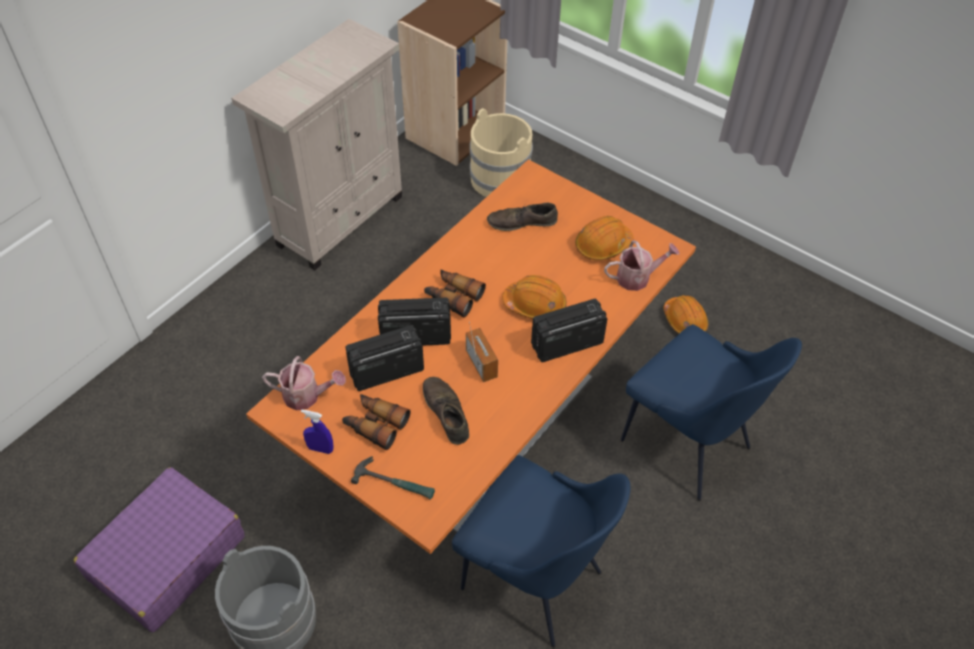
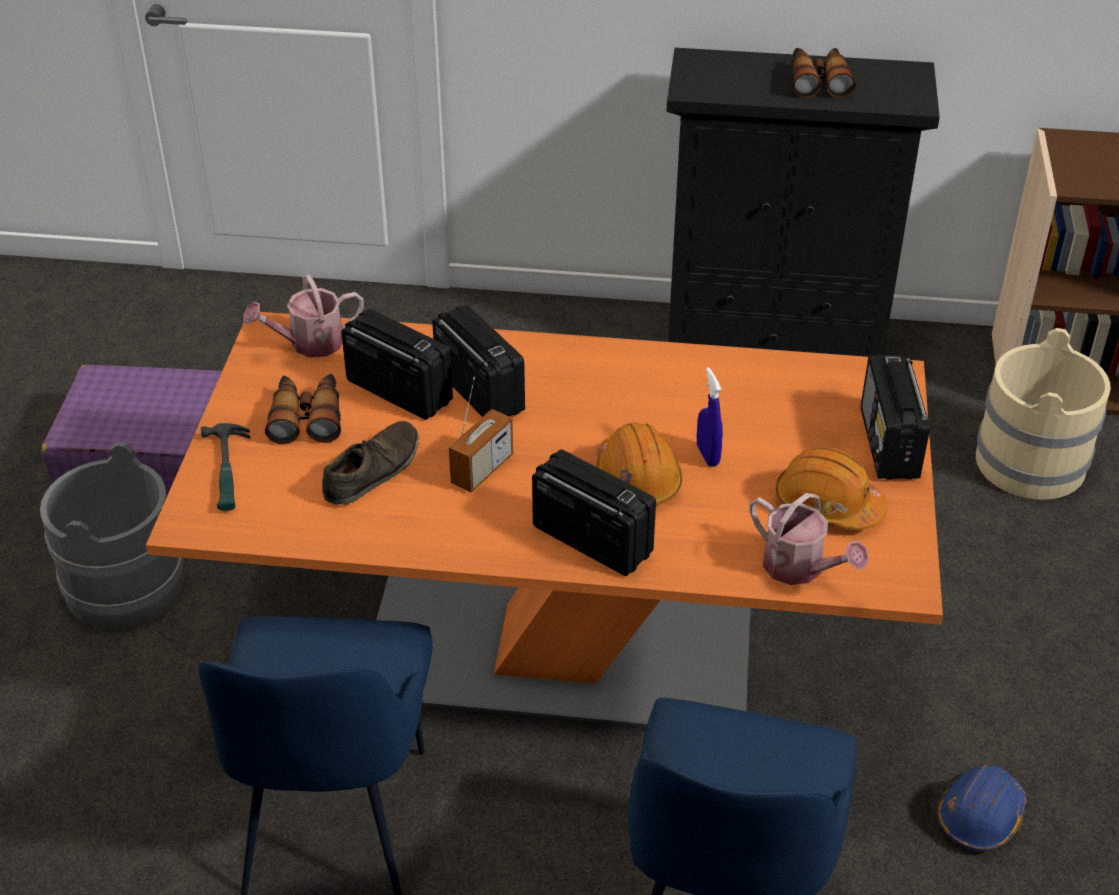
camera: 60 degrees right, 10 degrees down
(307, 396) = (309, 343): watering can -> watering can turned 90 degrees clockwise
(320, 449) = (237, 388): blue spray bottle -> blue spray bottle (707, 455)
(340, 219) = (775, 346): beige cabinet -> black cabinet
(453, 296) = (579, 396): binoculars -> binoculars (818, 81)
(522, 222) = (786, 404): brown shoe -> none
(577, 203) = (889, 444): none -> radio
(684, 321) = (980, 816): orange hard hat -> blue hard hat

